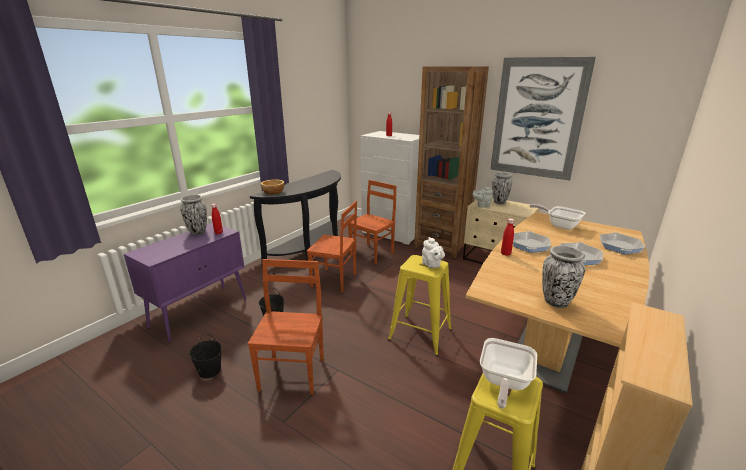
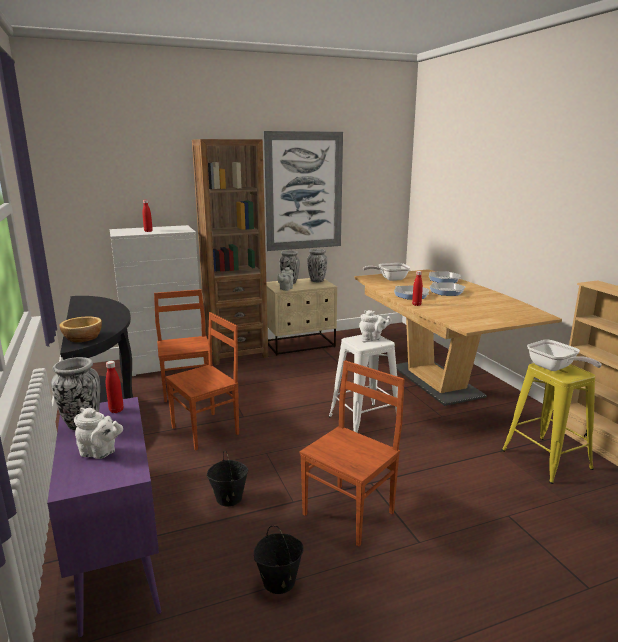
camera: 55 degrees left, 5 degrees down
(171, 246) = (100, 453): none -> white teapot
(293, 373) = (350, 513): brown chair -> brown chair turned 90 degrees clockwise
(420, 334) = (364, 421): yellow stool -> white stool
(556, 302) = (501, 315): vase -> vase (317, 281)

